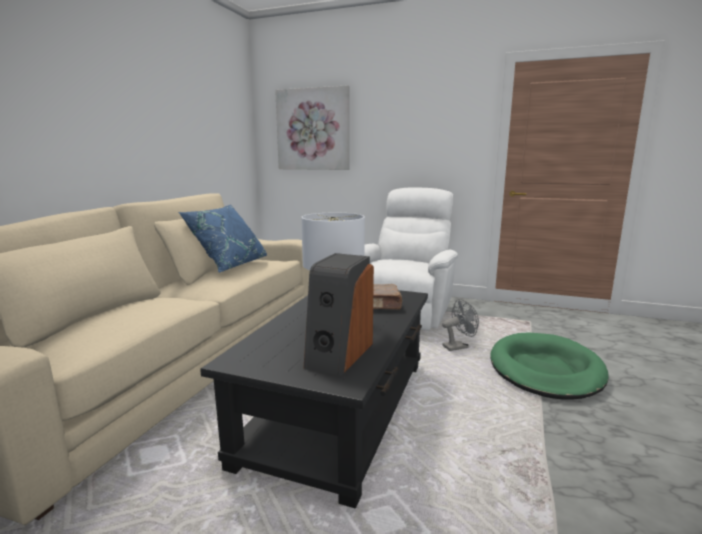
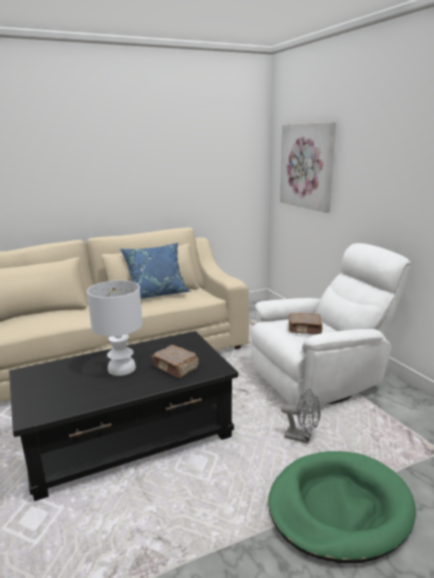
camera: 45 degrees right, 5 degrees up
(338, 354) = (68, 395): speaker -> none
(404, 262) = (305, 330): none -> brown book

